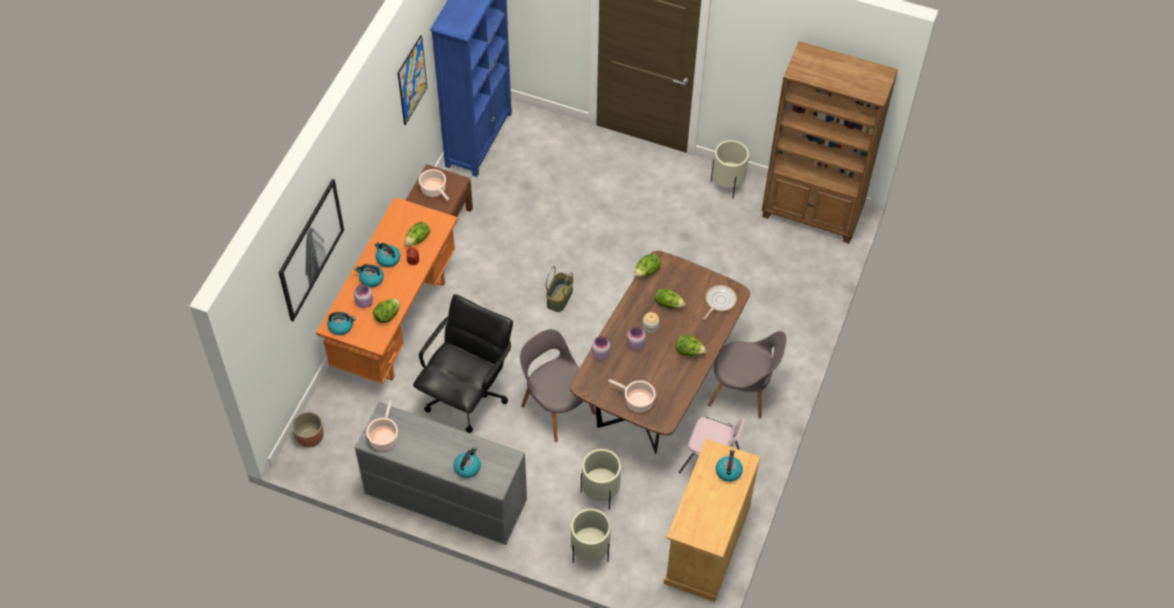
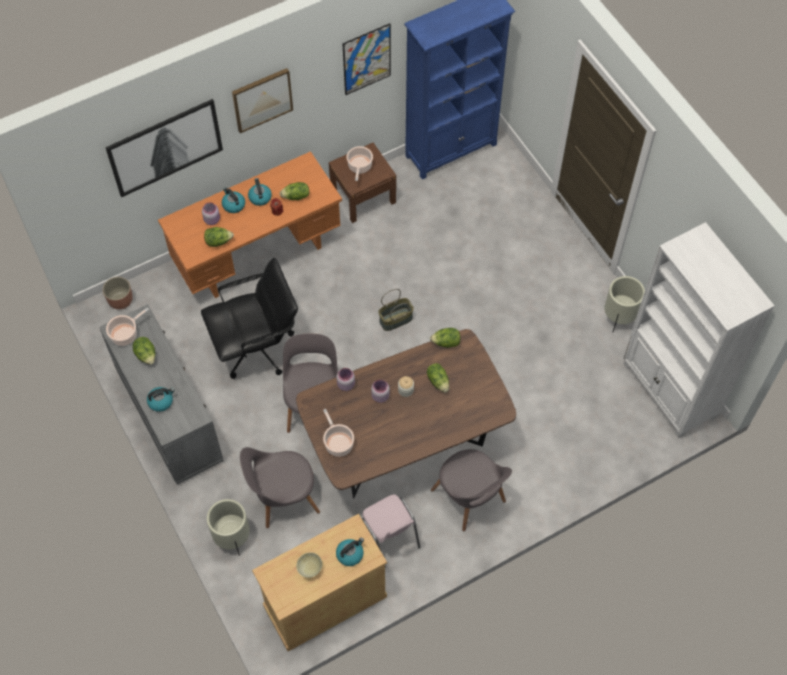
camera: 40 degrees right, 5 degrees up
(341, 326) = (179, 227): kettle -> none
(359, 161) = (262, 99): none -> picture
(600, 493) = (283, 497): beige planter -> grey chair
(689, 351) = (417, 432): lettuce -> lettuce (146, 355)
(708, 503) = (309, 568): none -> beige bowl
(719, 301) = (481, 408): frying pan -> none
(812, 215) = (669, 391): brown bookcase -> white bookcase

